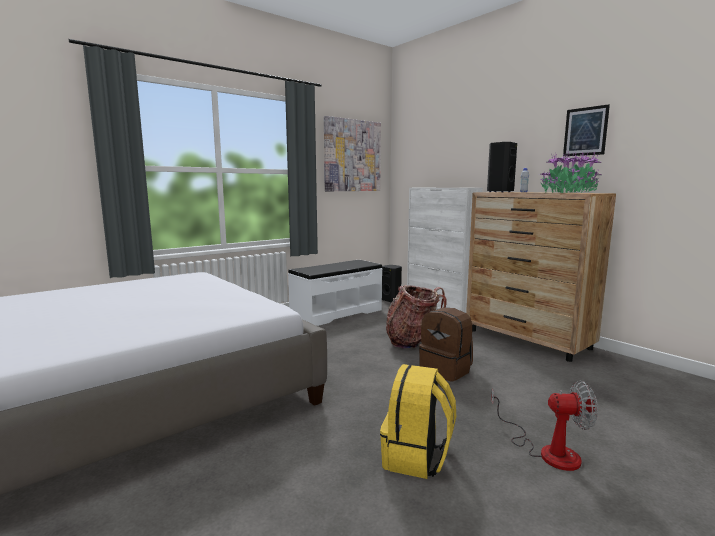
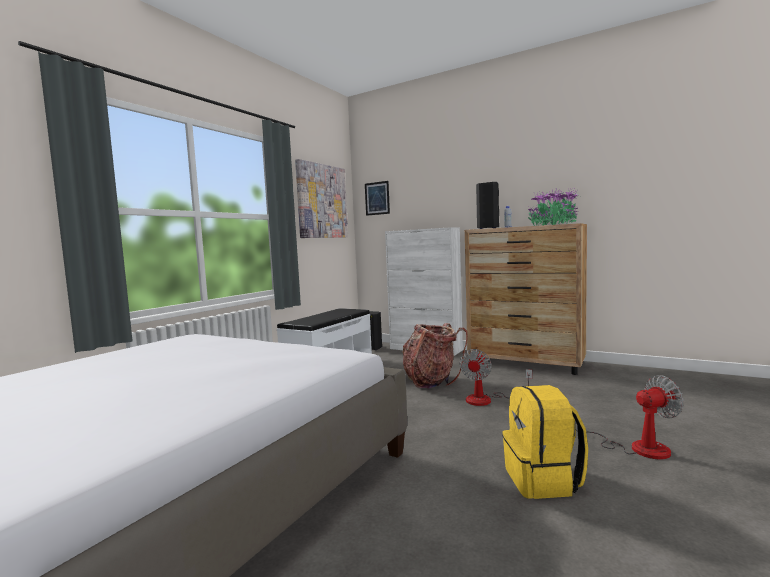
camera: 20 degrees left, 5 degrees down
(446, 370) = (487, 399): brown backpack -> fan
(585, 131) = (553, 173): picture -> picture (377, 198)

